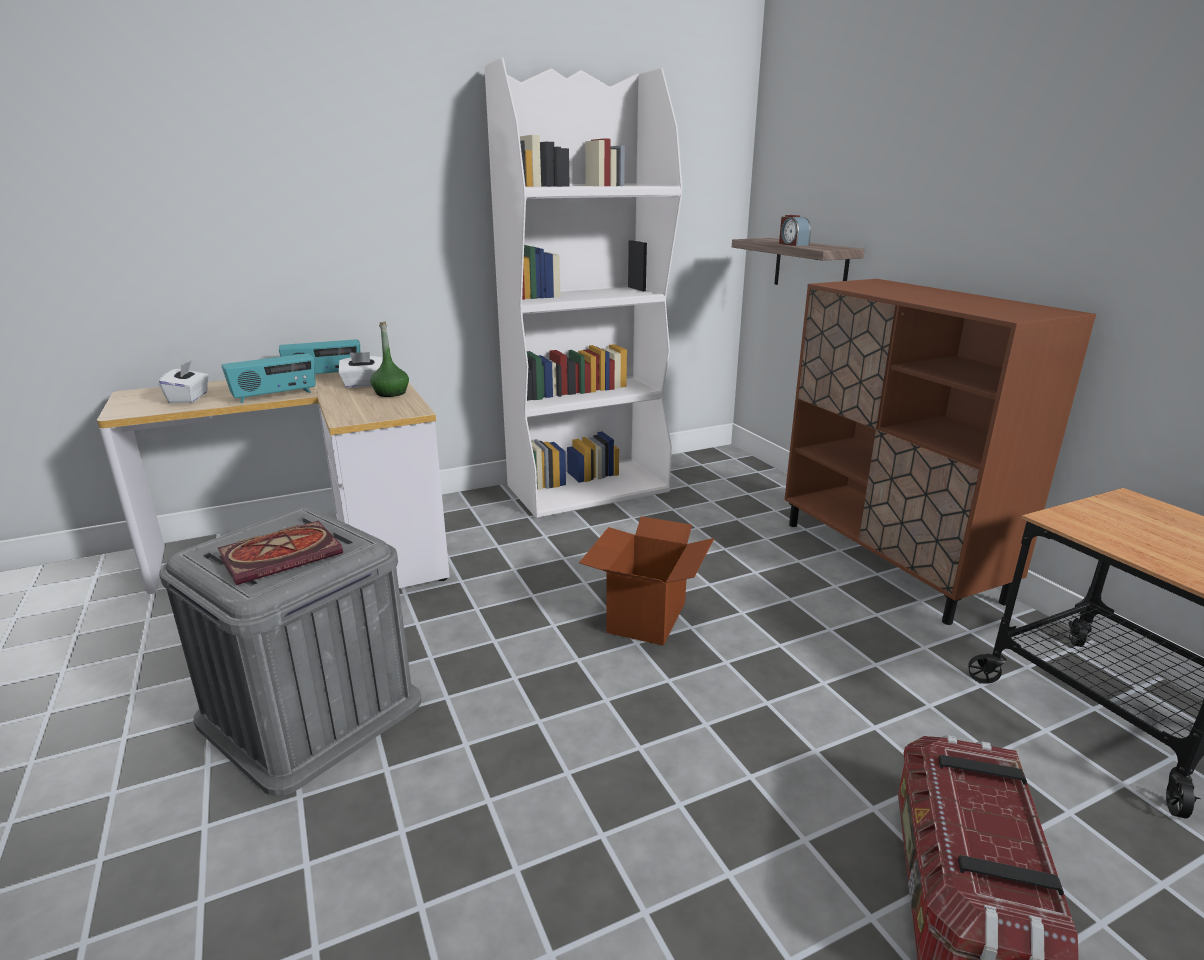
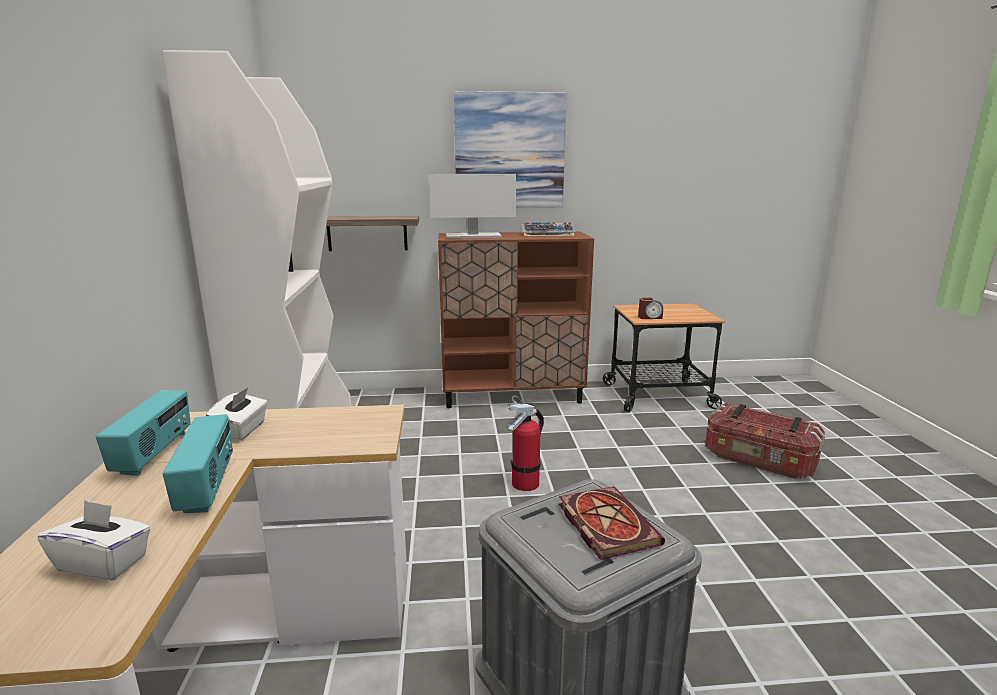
camera: 70 degrees left, 5 degrees down
(391, 393) = (302, 419): green bottle -> none
(645, 617) = (525, 483): cardboard box -> fire extinguisher
(792, 244) = (370, 217): alarm clock -> alarm clock (649, 317)
(873, 287) = (472, 236): none -> monitor
(994, 305) = (548, 234): none -> keyboard
(1005, 144) = (509, 151): none -> picture

